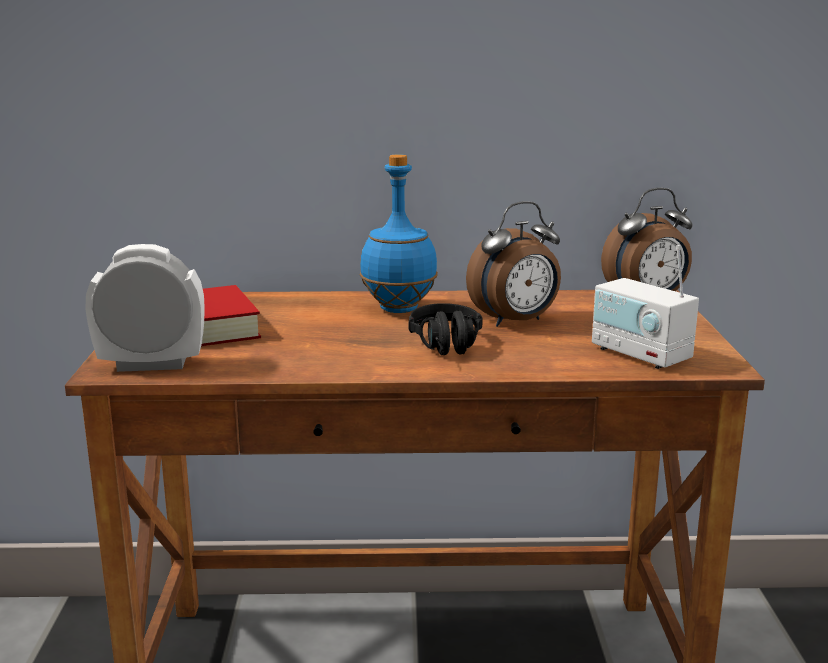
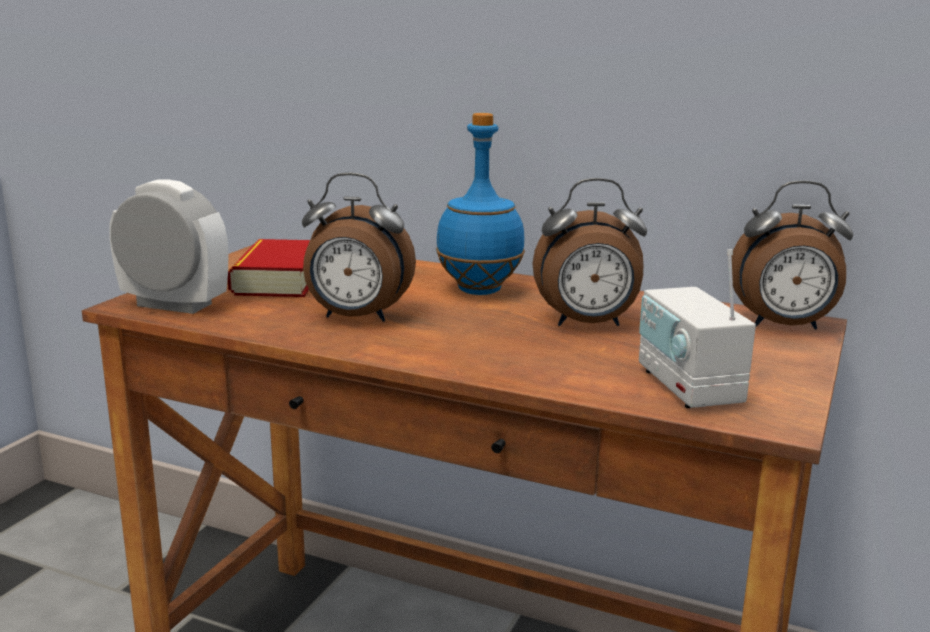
camera: 25 degrees right, 0 degrees up
(332, 348) = (356, 318): none -> alarm clock
(448, 348) = (472, 339): black headphones -> none

